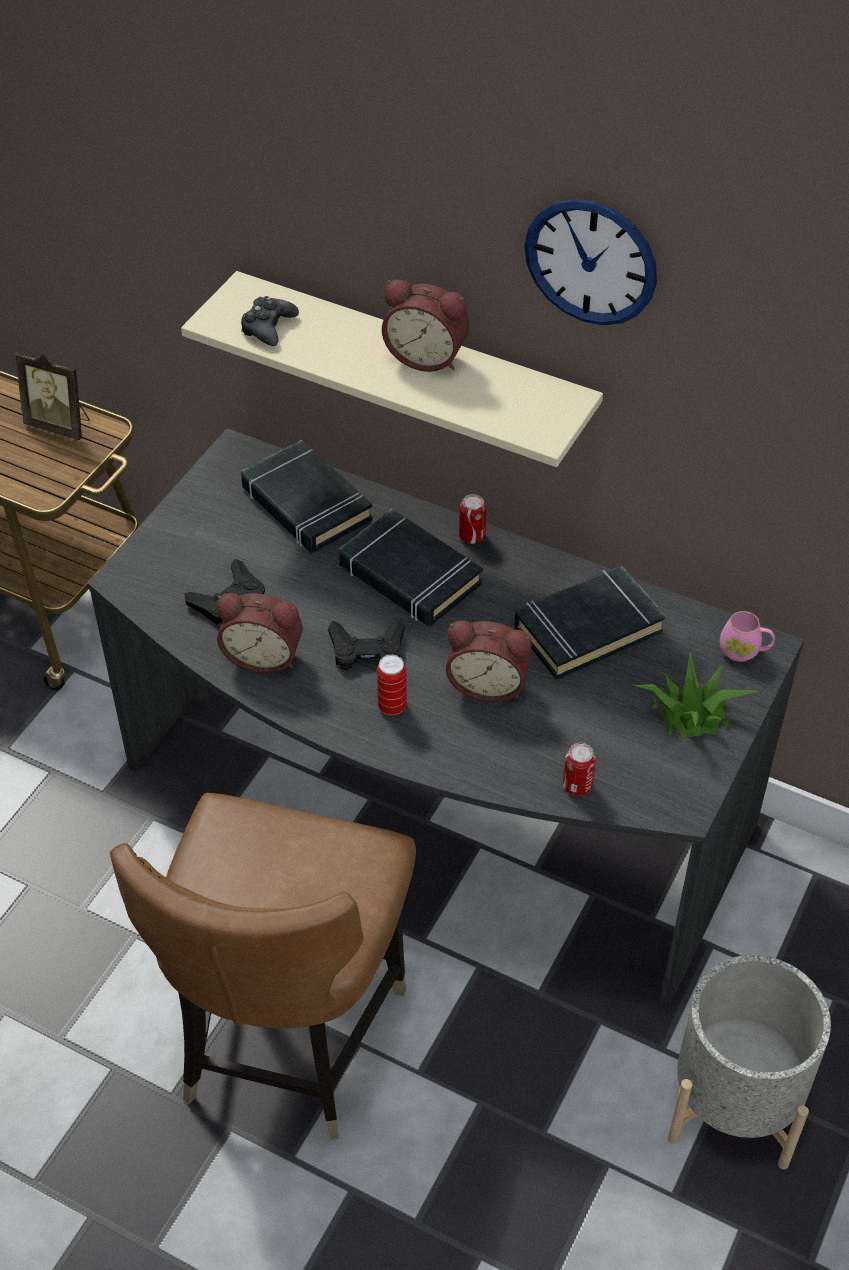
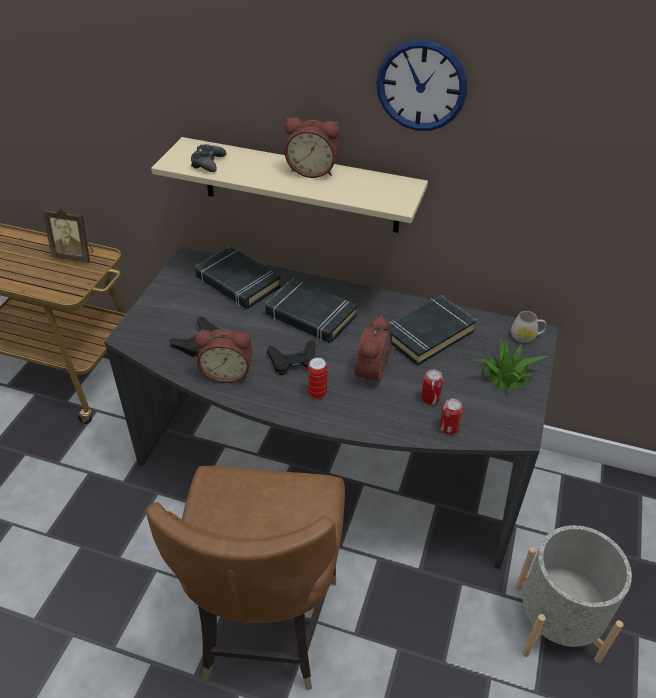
camera: 10 degrees left, 5 degrees down
(472, 536) = (343, 290): can -> can (430, 398)
(488, 683) = (375, 372): alarm clock -> alarm clock turned 105 degrees clockwise
(744, 651) = (526, 337): pink mug -> white mug

